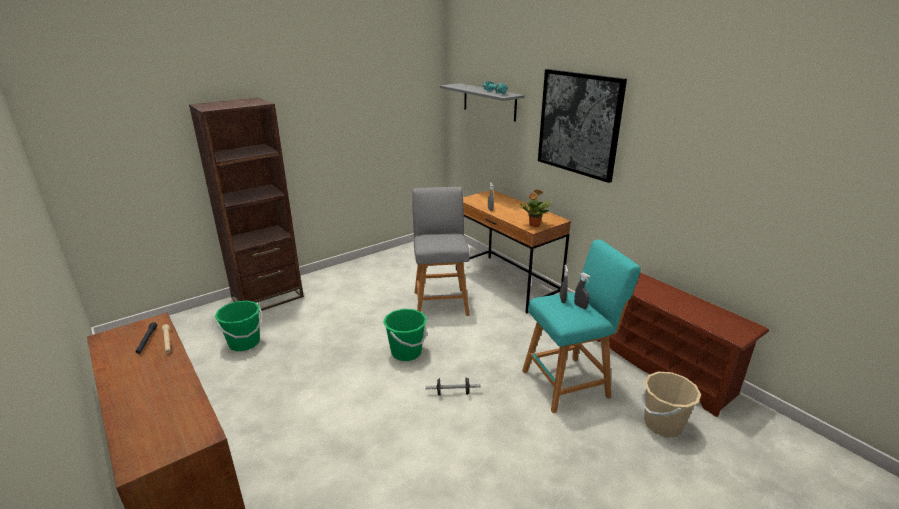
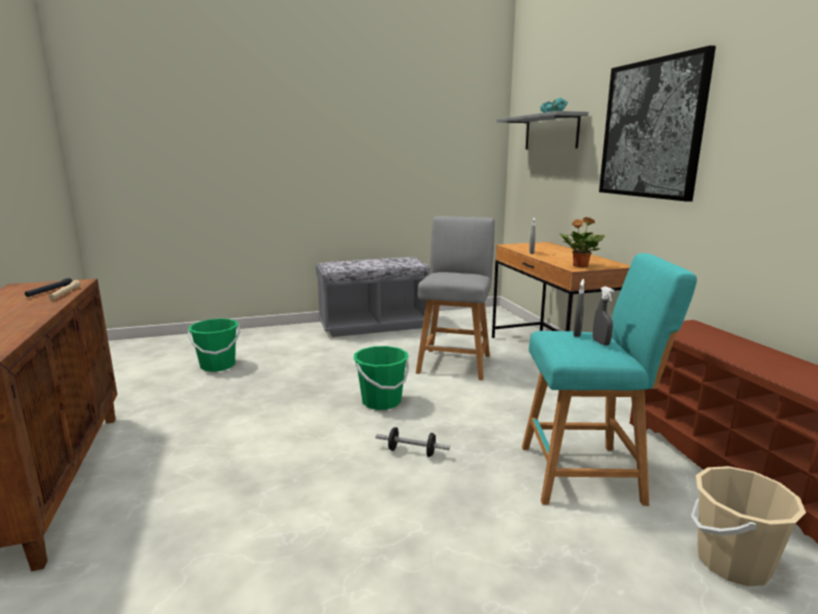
camera: 20 degrees right, 10 degrees down
(267, 297) = (271, 334): brown bookcase -> none
(354, 272) = (373, 325): none -> grey bench

